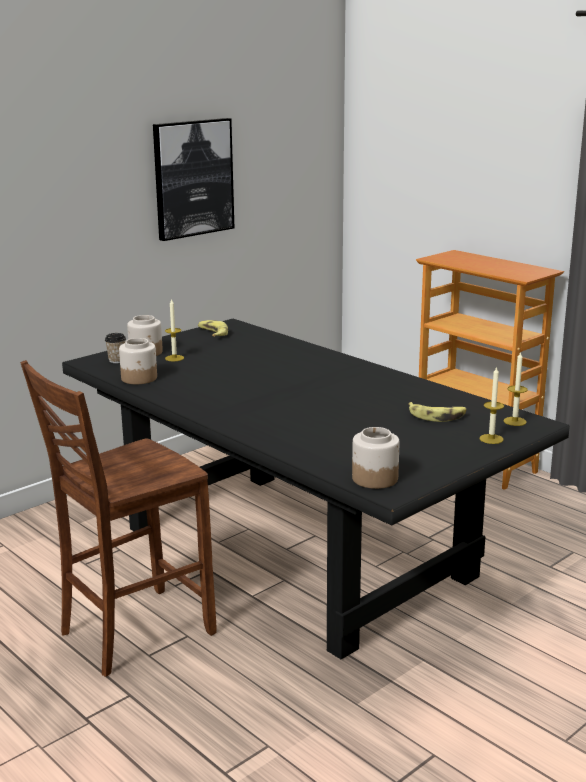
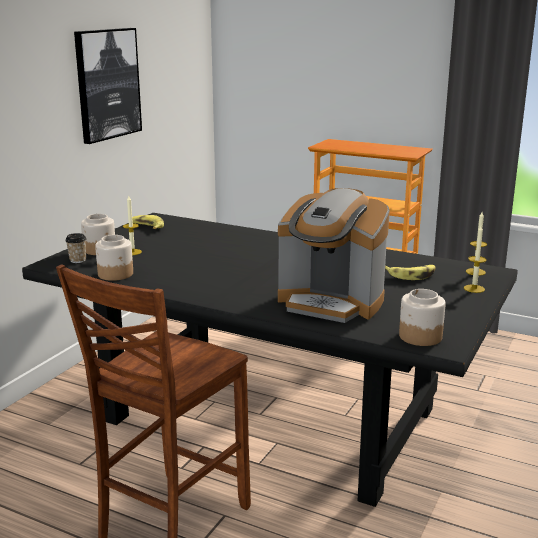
camera: 20 degrees left, 0 degrees up
(319, 433) = (331, 303): none -> coffee machine

